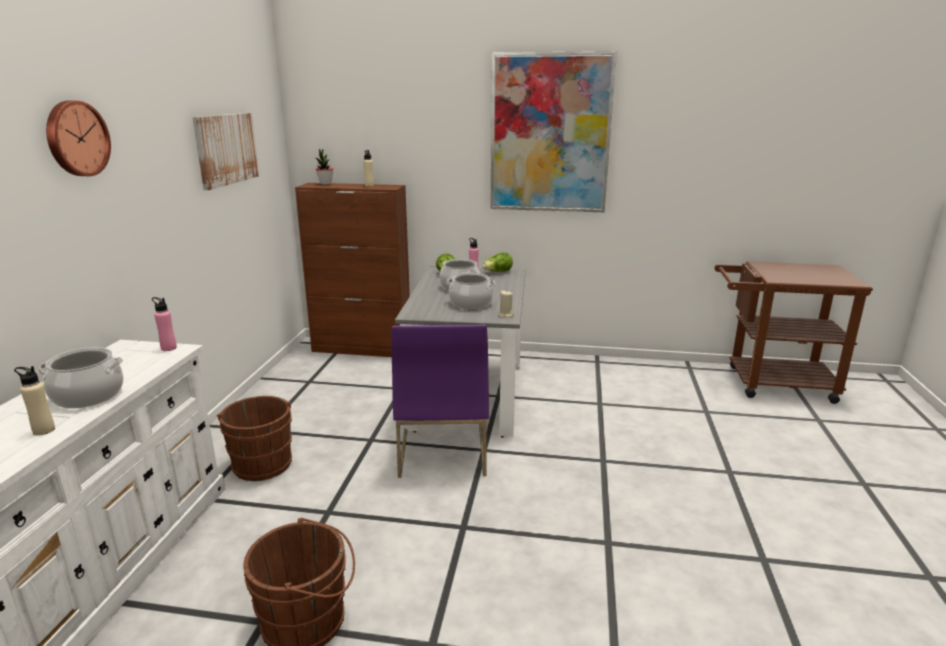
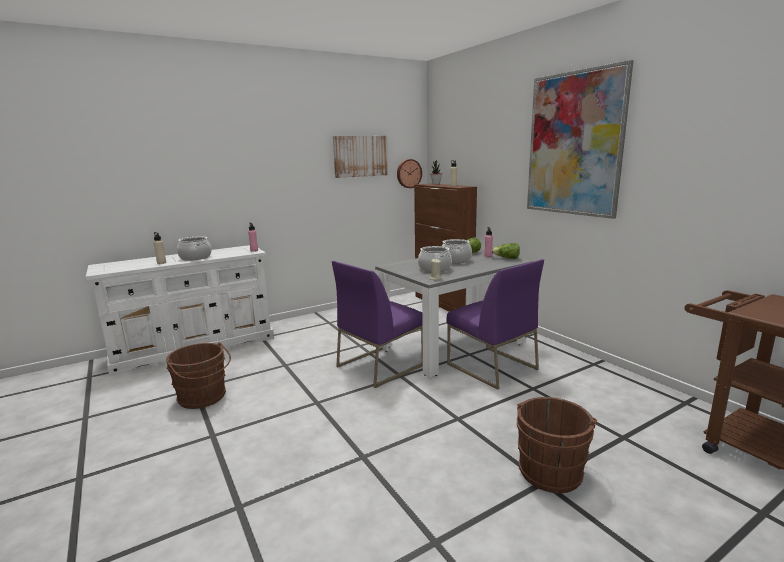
camera: 50 degrees right, 5 degrees down
(76, 138) = (242, 142): wall clock -> wall clock (408, 173)
(262, 463) = (303, 334): brown bucket -> brown bucket (551, 469)
(537, 399) = (491, 366): none -> purple chair

